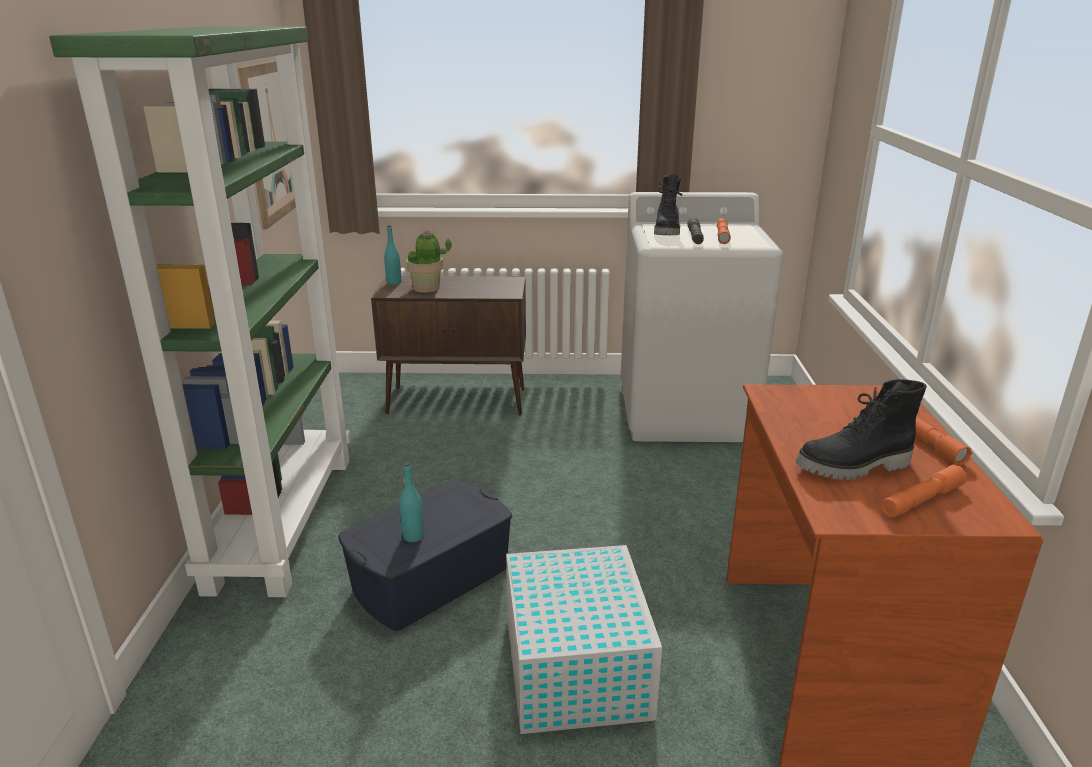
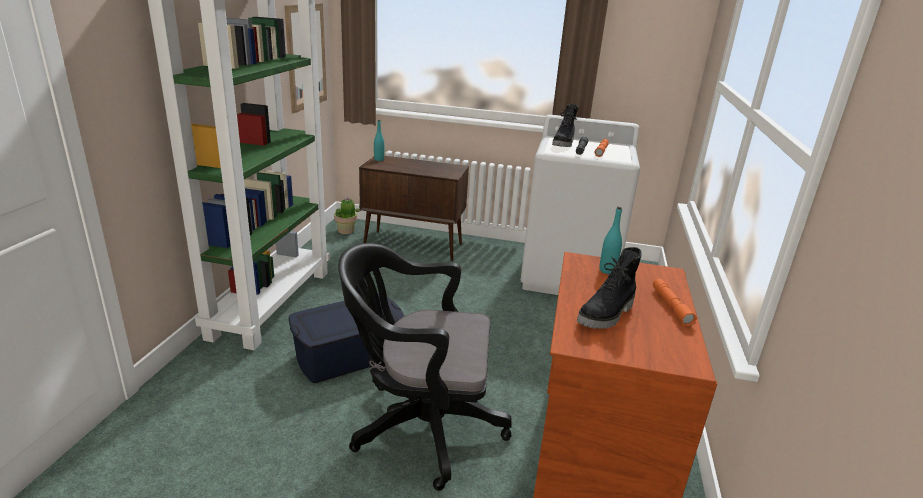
camera: 10 degrees right, 0 degrees up
(413, 536) = (335, 323): turquoise bottle -> turquoise bottle (607, 270)
(427, 288) = (398, 165): potted plant -> potted plant (346, 231)
(576, 665) = (420, 426): white storage box -> black office chair
(854, 467) = (607, 315): black boot -> black boot turned 45 degrees counterclockwise
(922, 500) = (641, 343): orange flashlight -> none

